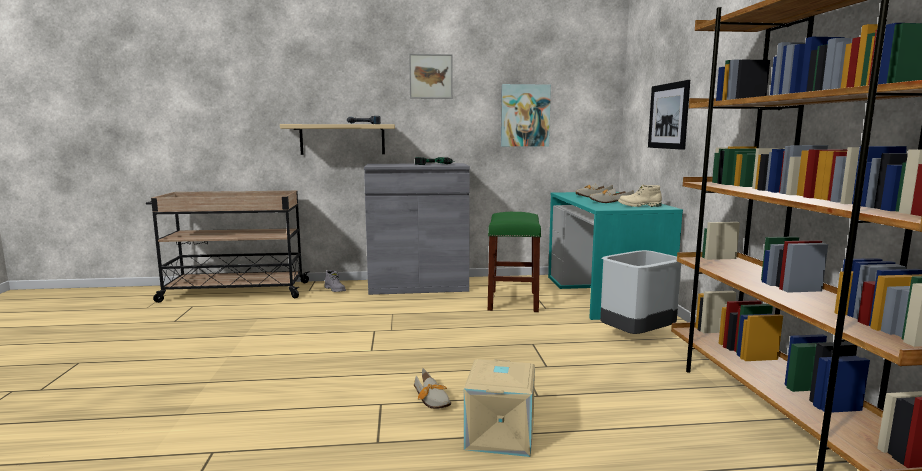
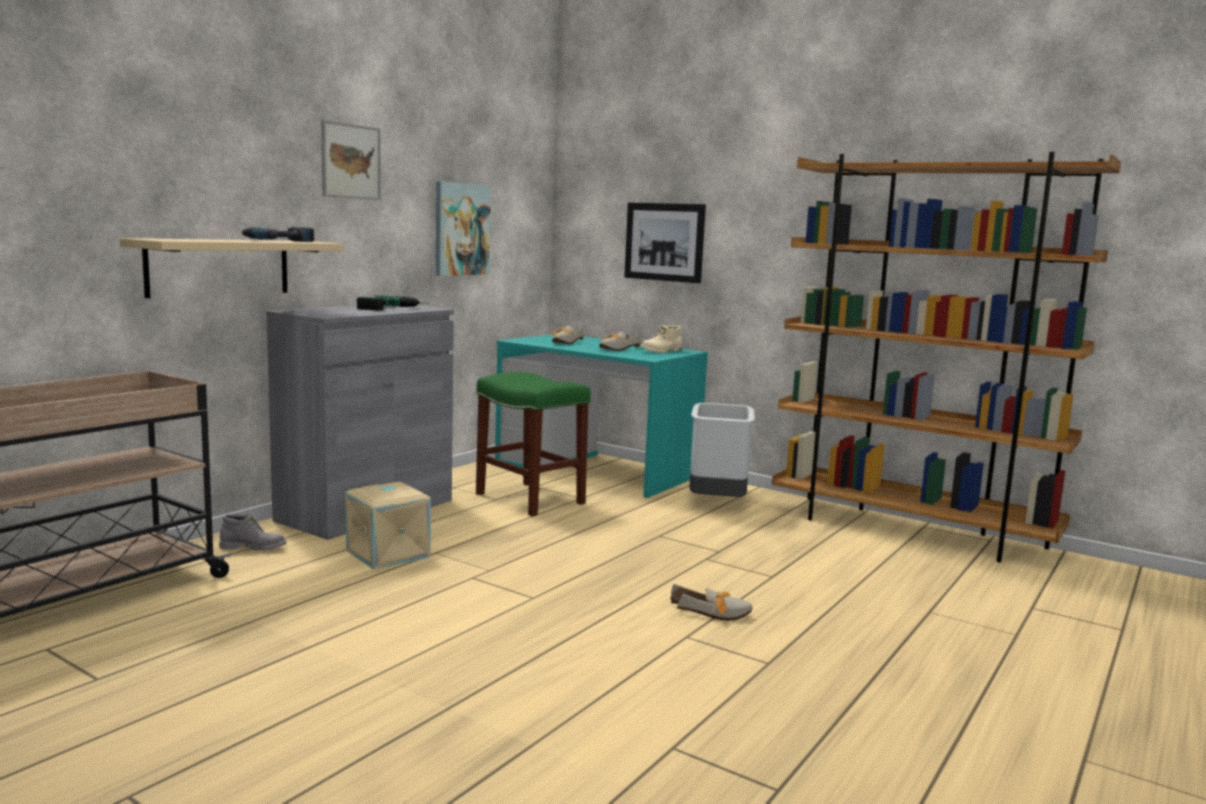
camera: 50 degrees left, 0 degrees up
(501, 435) = (825, 614): beige storage box -> beige storage box (389, 553)

